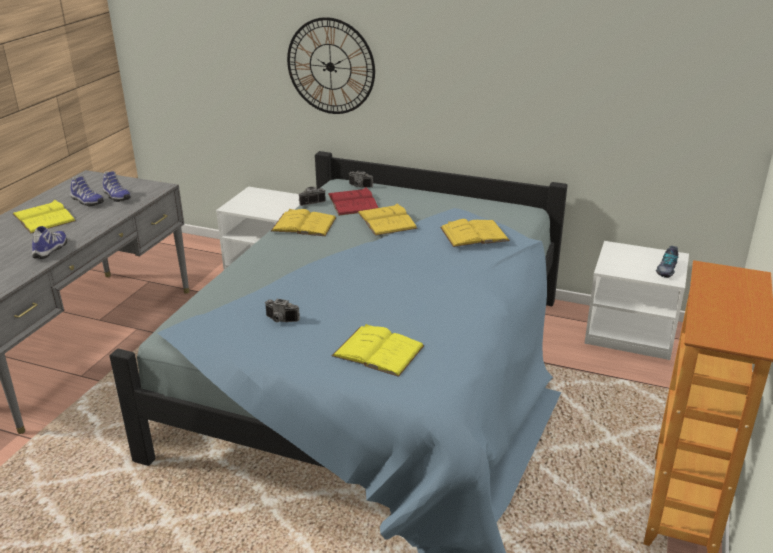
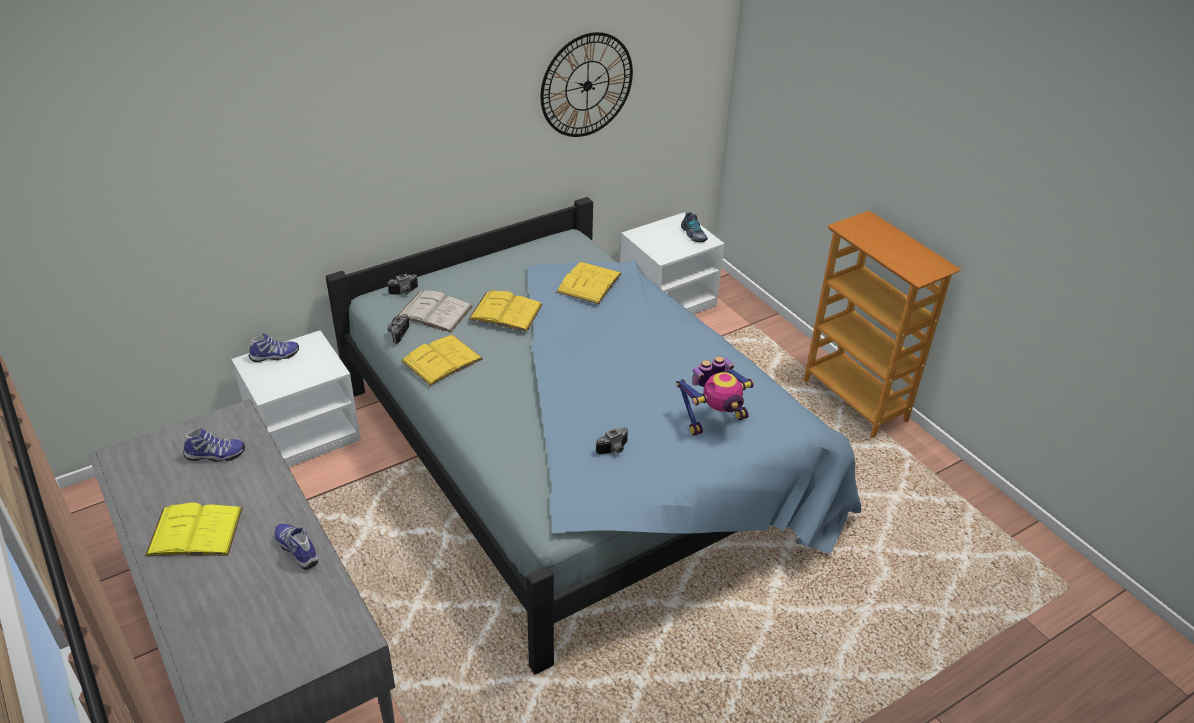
camera: 55 degrees left, 10 degrees up
(86, 201) = (196, 483): shoe -> shoe (275, 356)
(330, 66) = (326, 174): wall clock -> wall clock (587, 85)
(353, 202) = (434, 311): red book -> white book
(378, 351) = (714, 419): yellow book -> toy robot

